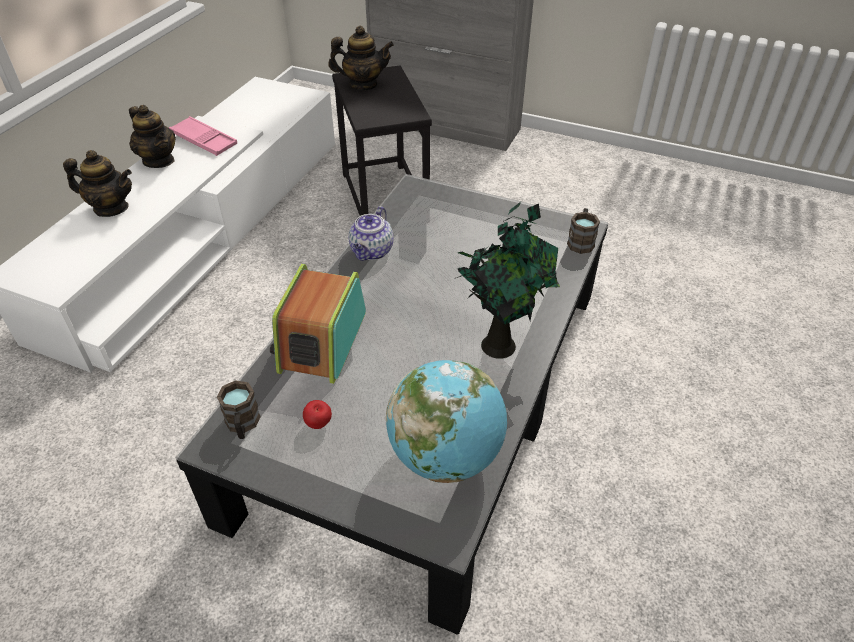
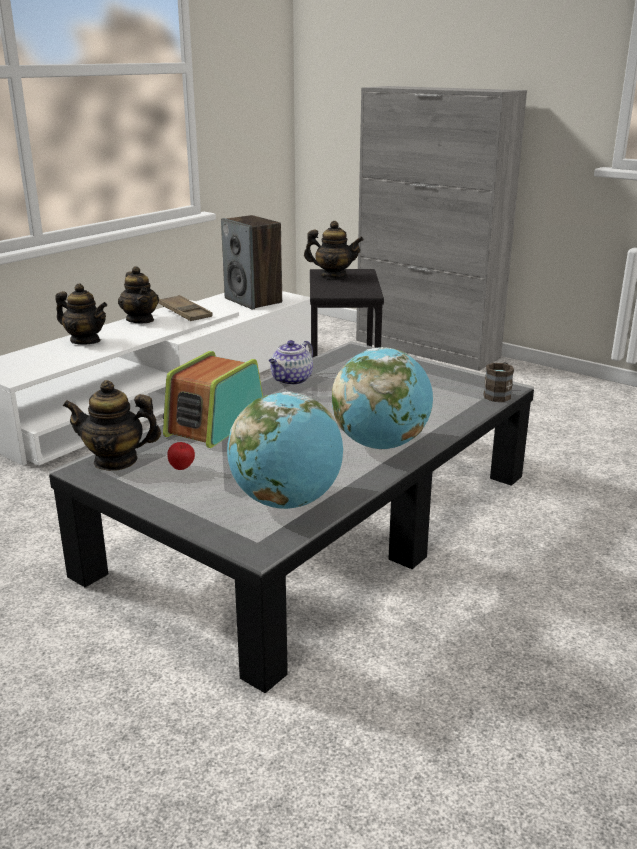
camera: 15 degrees right, 20 degrees down
(204, 141) = (185, 313): pink tray -> brown tray
(243, 425) = (116, 461): brown mug -> teapot
(269, 106) = (254, 301): none -> speaker
(501, 344) = (380, 444): potted plant -> globe

